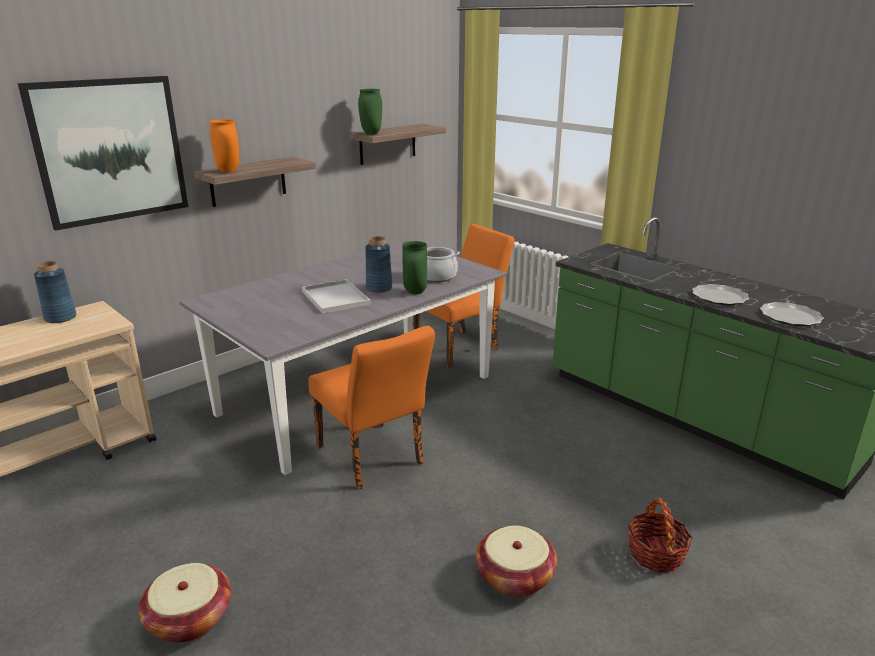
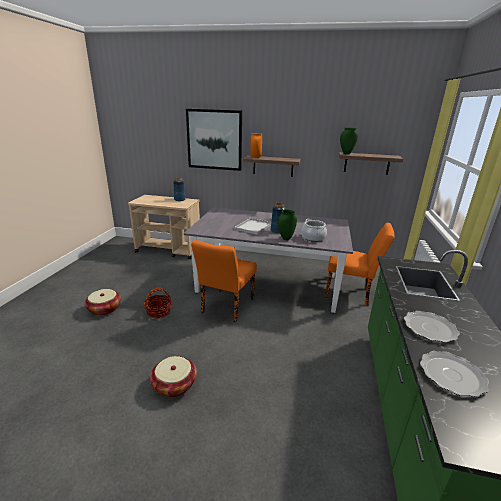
camera: 55 degrees right, 0 degrees up
(655, 554) = (233, 443): basket -> basket (158, 312)

